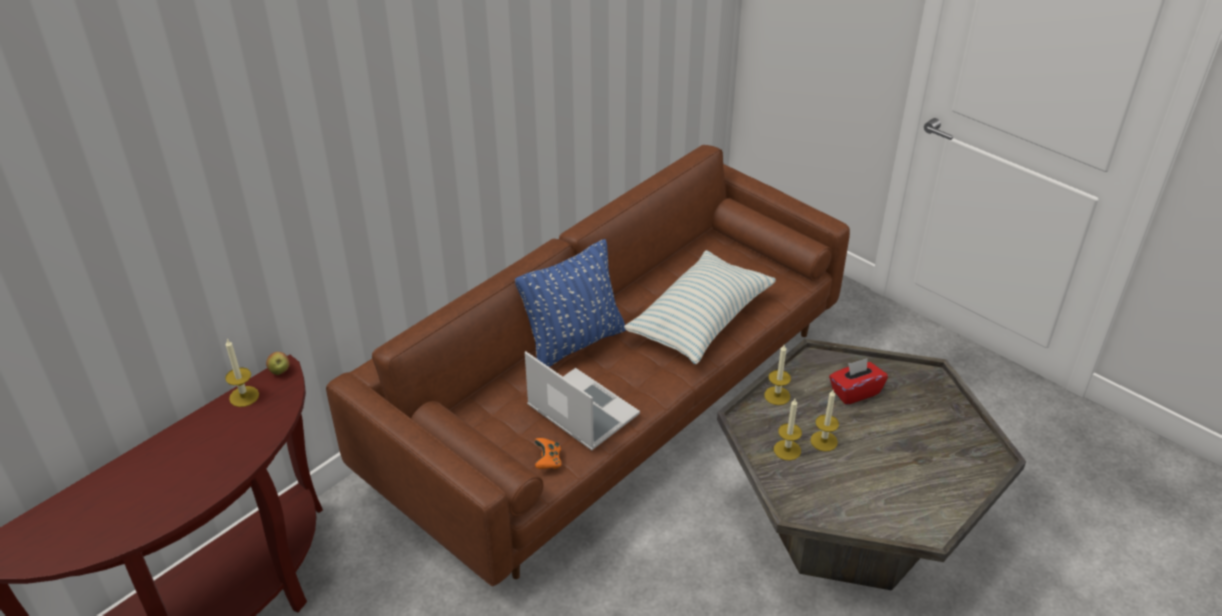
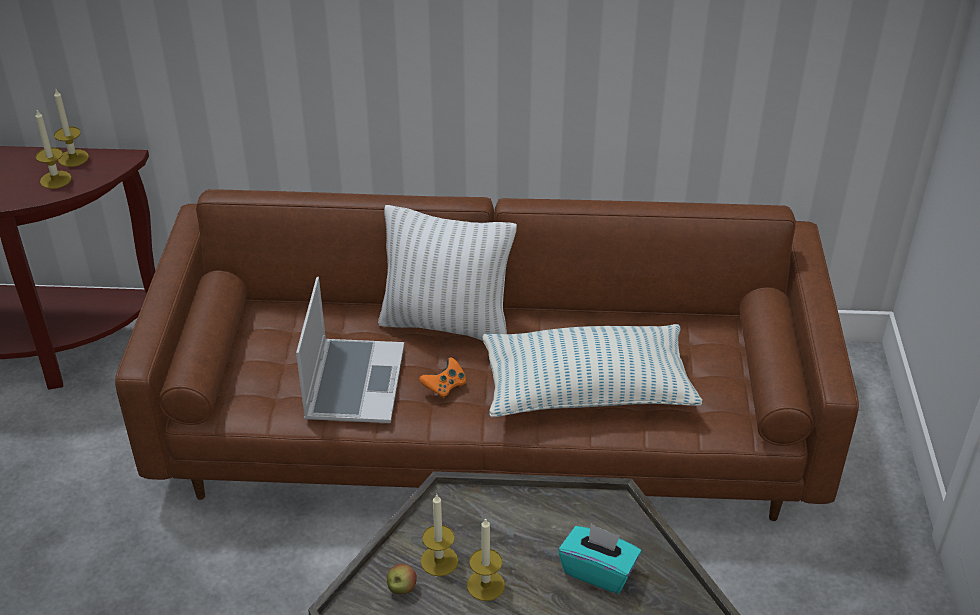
camera: 50 degrees right, 0 degrees up
(280, 371) = (120, 157): apple -> apple (401, 589)
(548, 461) = (264, 400): orange game controller -> orange game controller (445, 387)
(574, 343) = (446, 324): blue pillow -> white pillow
(777, 395) = (517, 507): candle -> candle (55, 179)
(855, 392) = (598, 571): red tissue box -> turquoise tissue box

